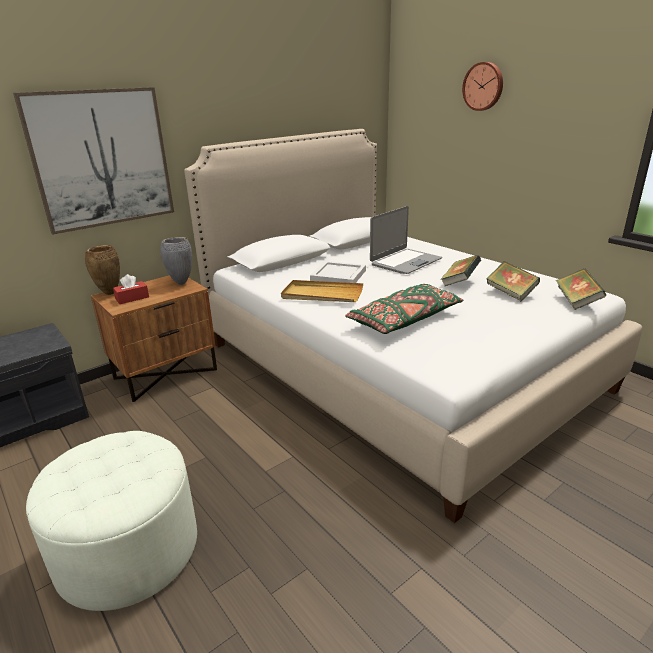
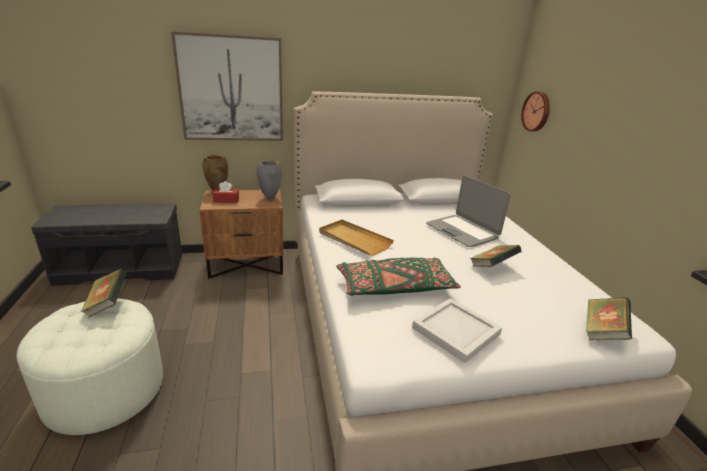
camera: 25 degrees right, 0 degrees up
(339, 275) = (389, 227): white tray -> white tray (457, 331)
(405, 262) = (462, 231): laptop -> laptop turned 75 degrees clockwise
(483, 86) = (603, 72): wall clock -> wall clock (537, 111)
(510, 293) = (534, 296): book -> book (107, 304)

